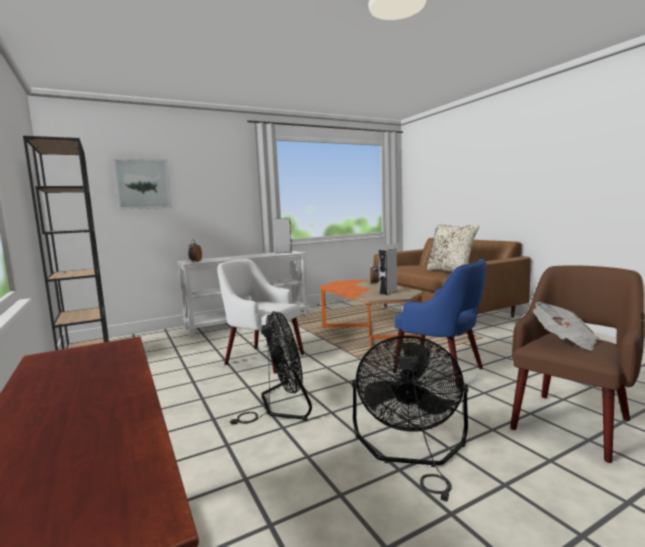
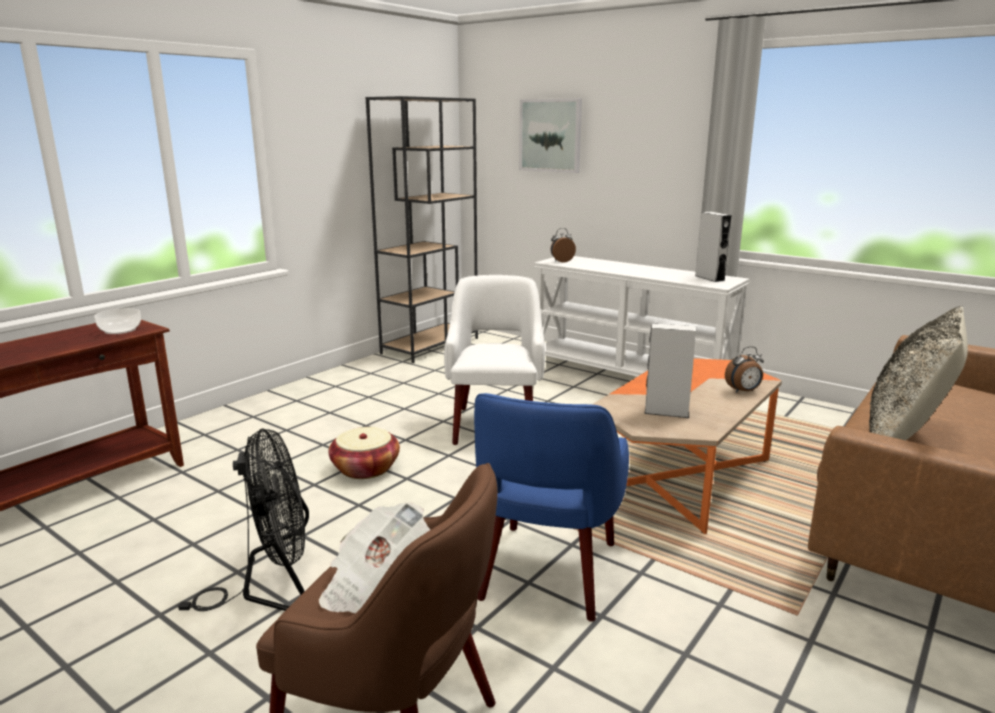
camera: 65 degrees right, 10 degrees up
(97, 355) = (120, 330): none -> bowl
(278, 405) = (365, 468): black fan -> basket

